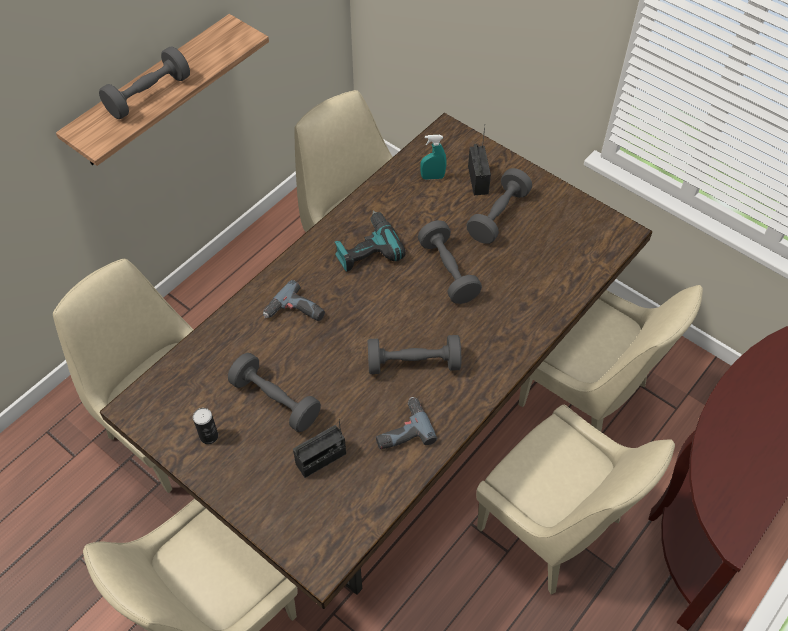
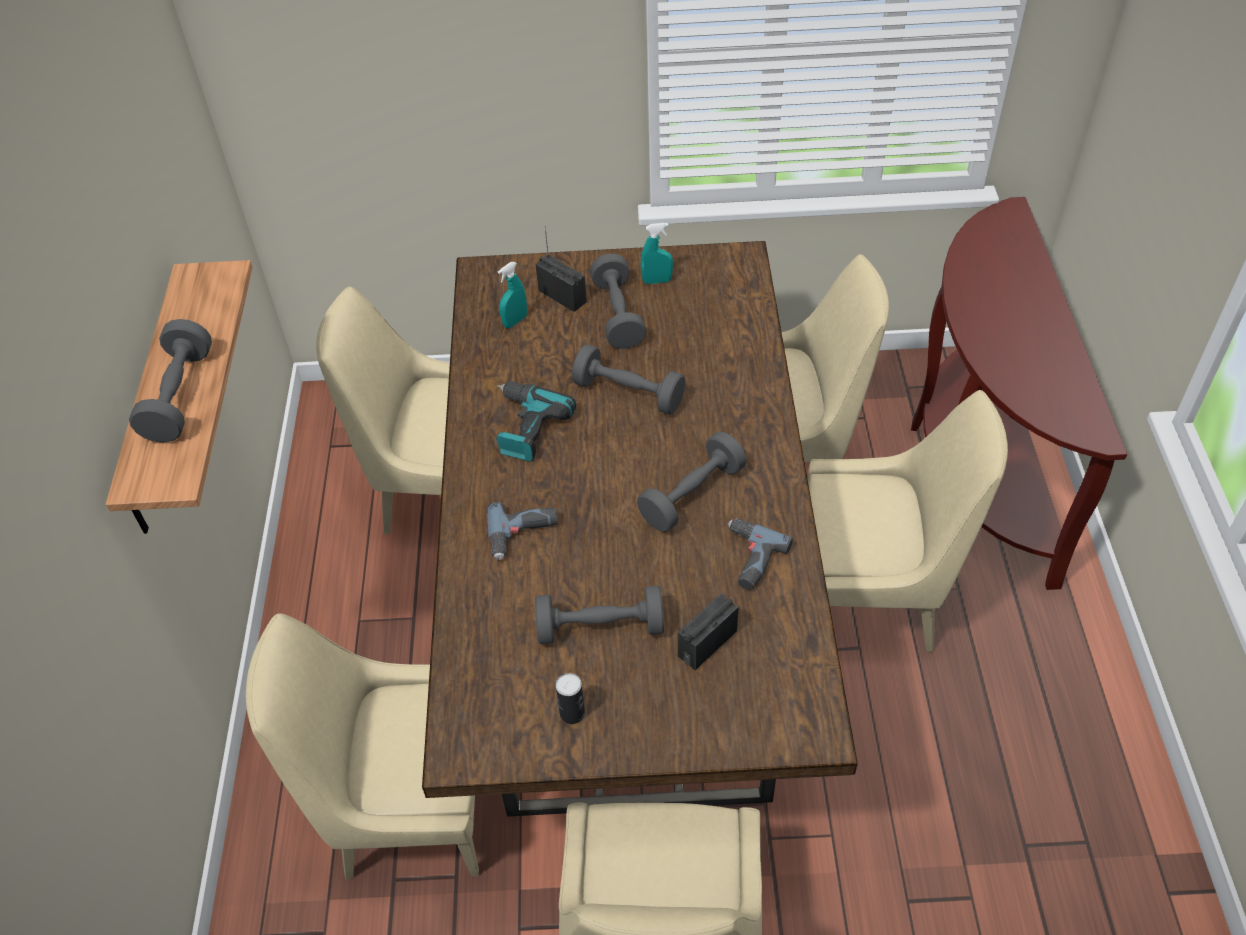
camera: 40 degrees left, 5 degrees down
(321, 459) = (707, 643): radio -> radio turned 150 degrees counterclockwise
(548, 210) = (657, 281): none -> turquoise spray bottle

